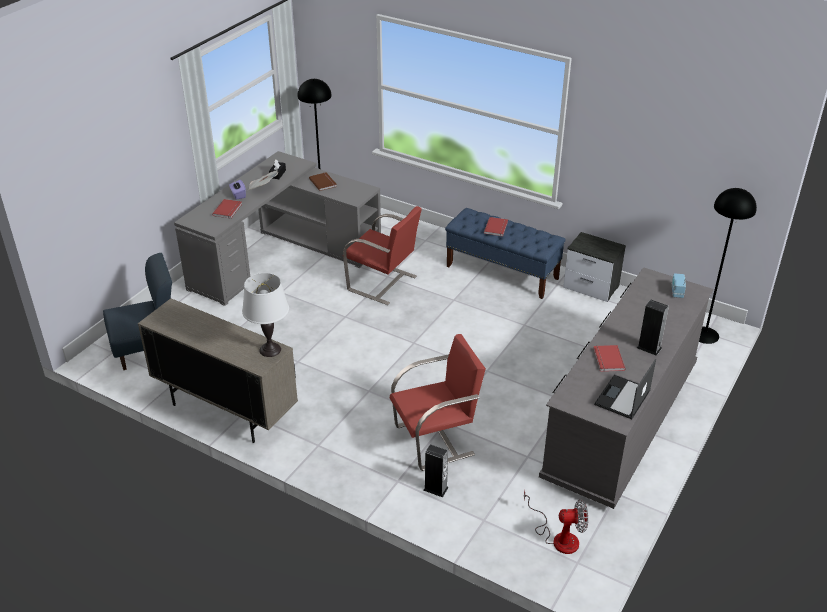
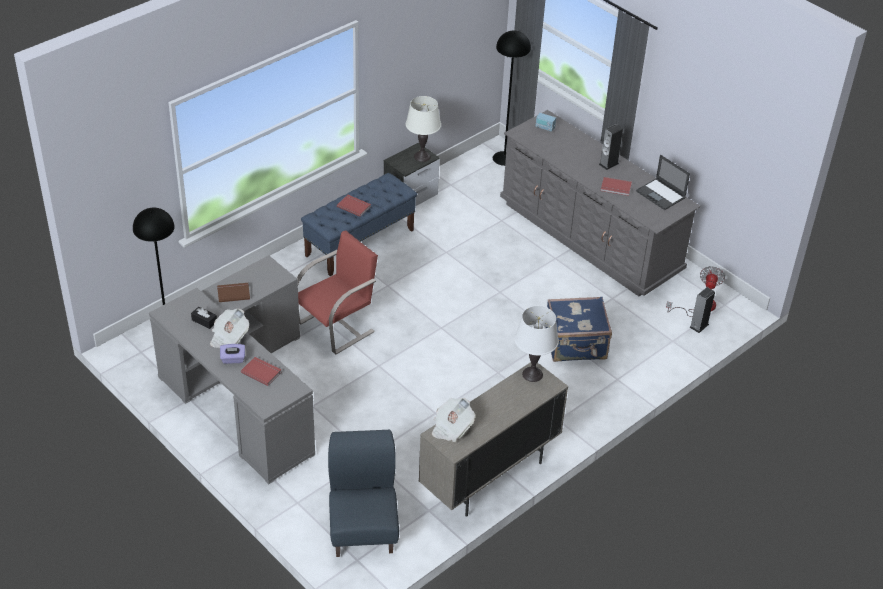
camera: 75 degrees left, 5 degrees up
(182, 313) = (451, 428): none -> newspaper
(435, 488) = (632, 359): speaker -> speaker (699, 326)
(436, 440) = (576, 345): red chair -> blue suitcase
(605, 251) = (422, 156): none -> white table lamp

